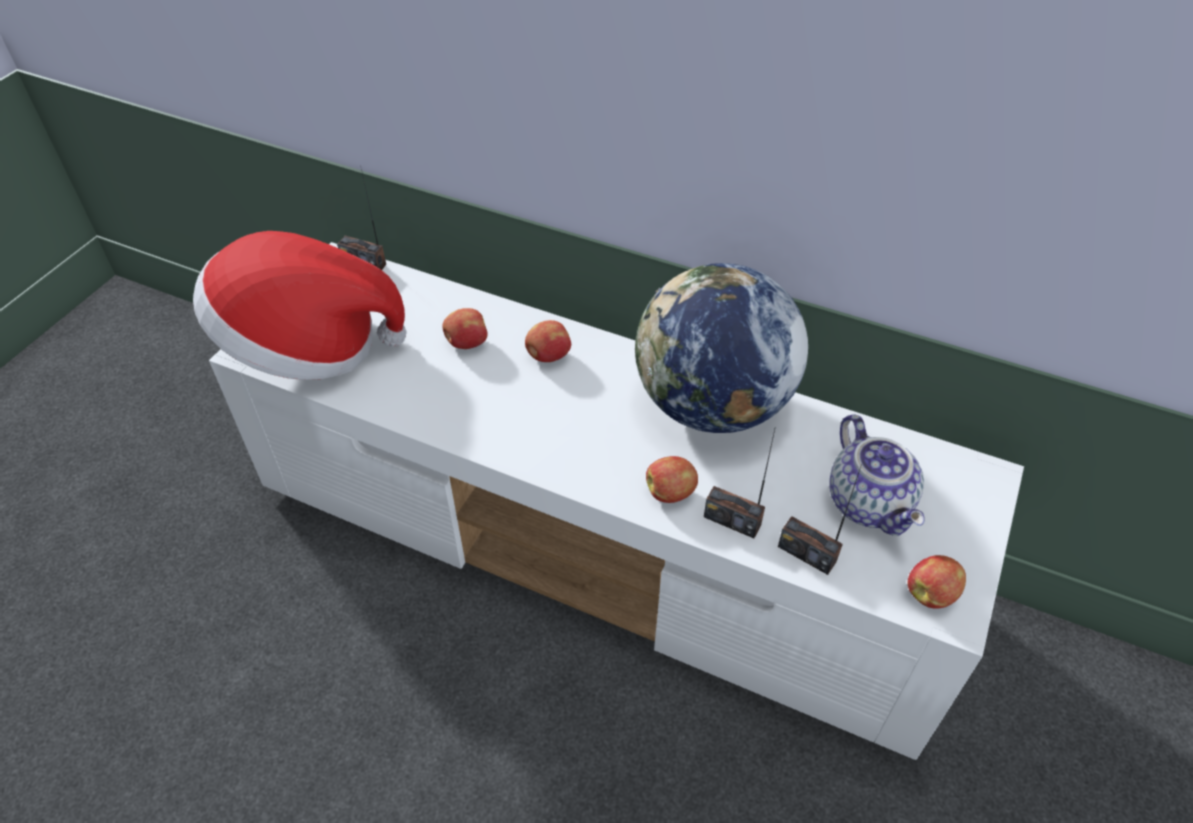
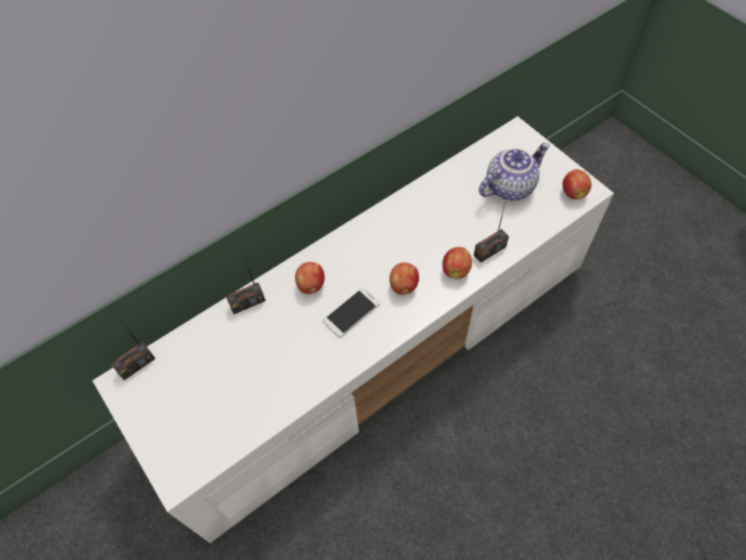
camera: 60 degrees left, 10 degrees up
(306, 346) = (201, 433): hat -> none
(466, 343) = (268, 328): apple -> apple (403, 286)
(532, 409) = (351, 312): none -> phone
(712, 406) = (404, 221): globe -> none
(807, 553) = (526, 229): radio -> radio (247, 302)
(871, 503) = (509, 186): teapot -> teapot turned 45 degrees counterclockwise

